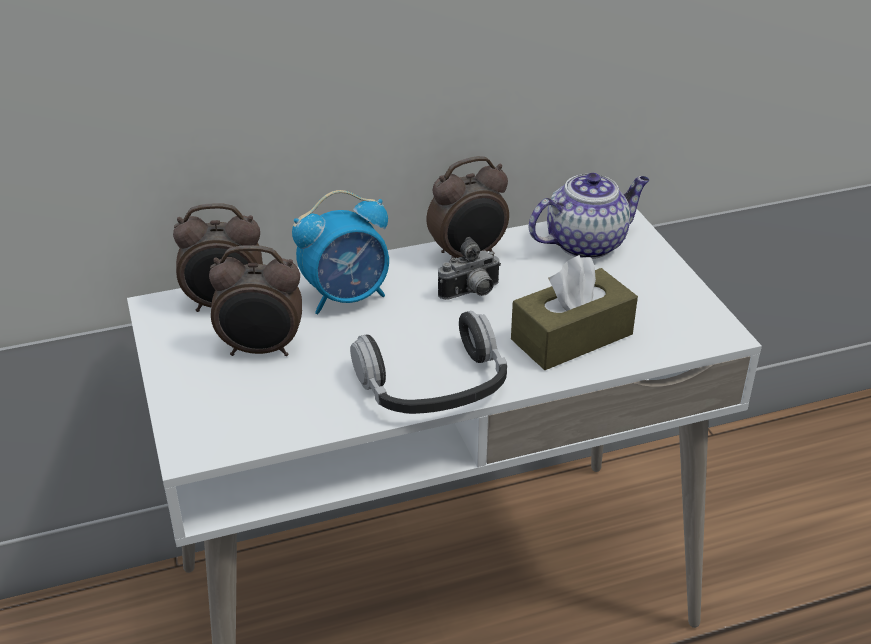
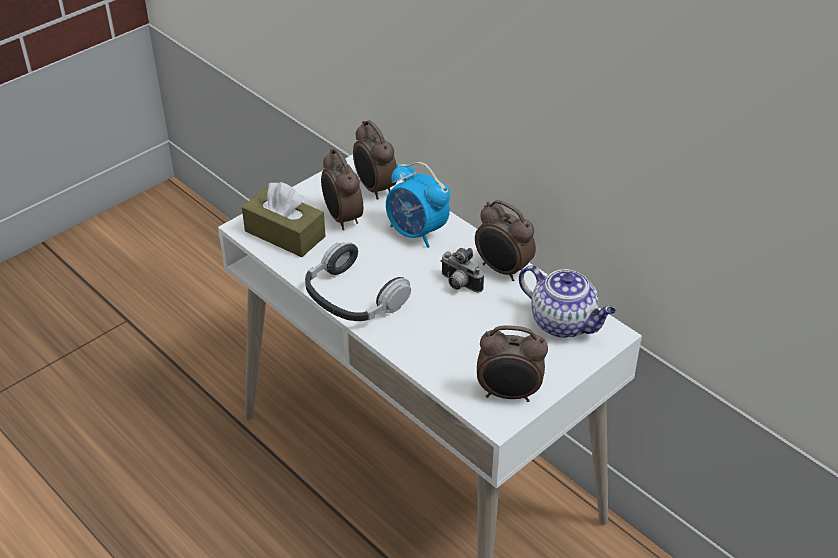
camera: 65 degrees right, 5 degrees up
(571, 337) = (442, 344): brown tissue box -> brown tissue box (285, 234)
(682, 313) = (509, 394): none -> alarm clock

